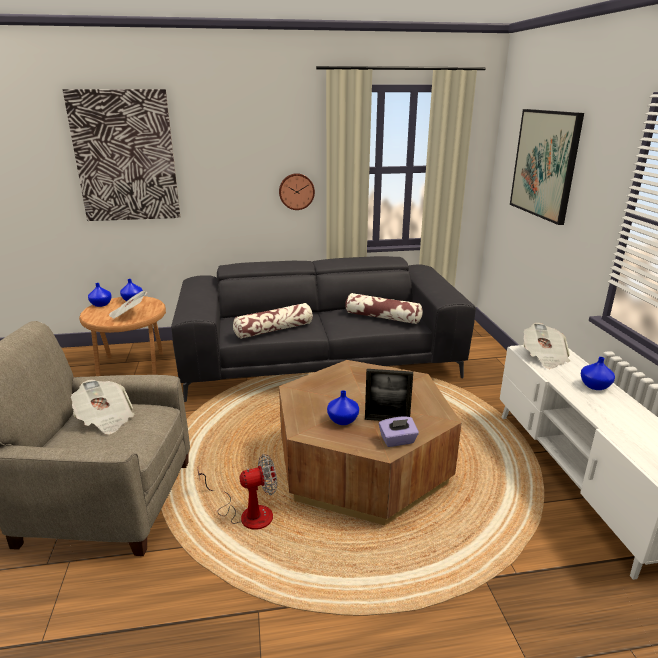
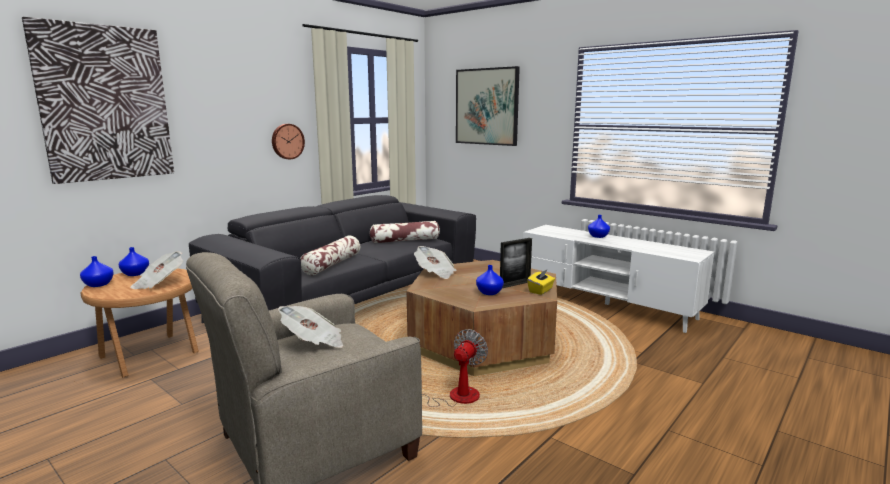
camera: 40 degrees left, 10 degrees down
(398, 441) = (541, 290): purple tissue box -> yellow tissue box
(544, 357) = (552, 232): newspaper -> newspaper (435, 273)

